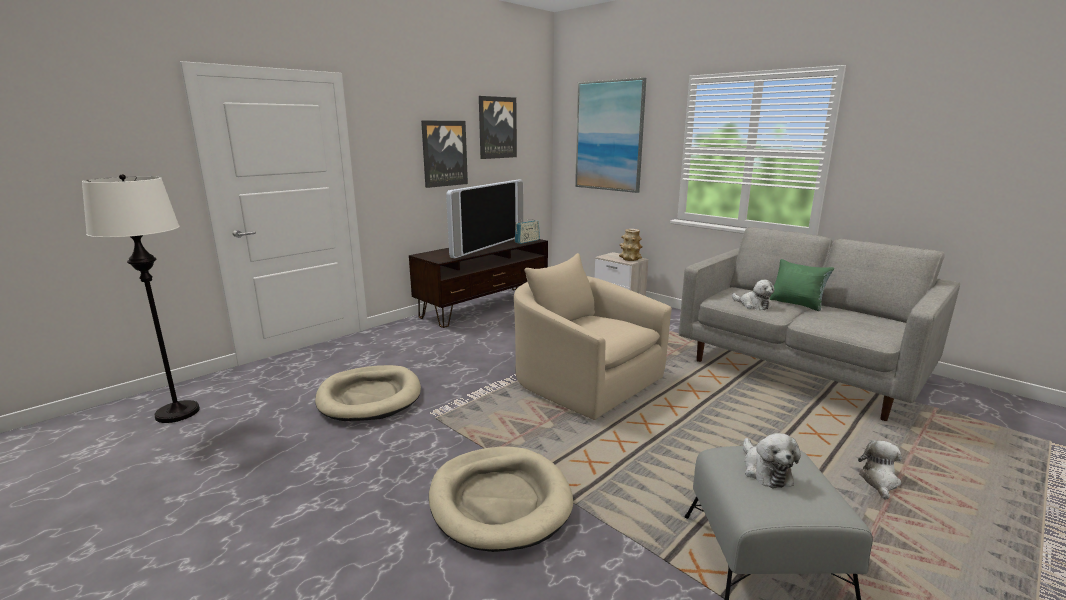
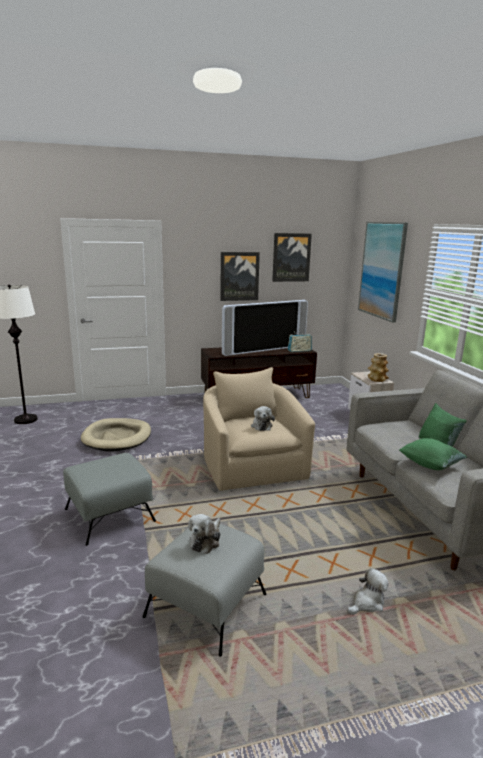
camera: 30 degrees right, 0 degrees up
(499, 501) = (110, 515): beige dog bed -> grey ottoman
(753, 305) = (393, 438): plush toy -> plush toy (261, 425)
(823, 320) = (430, 465): none -> green pillow

